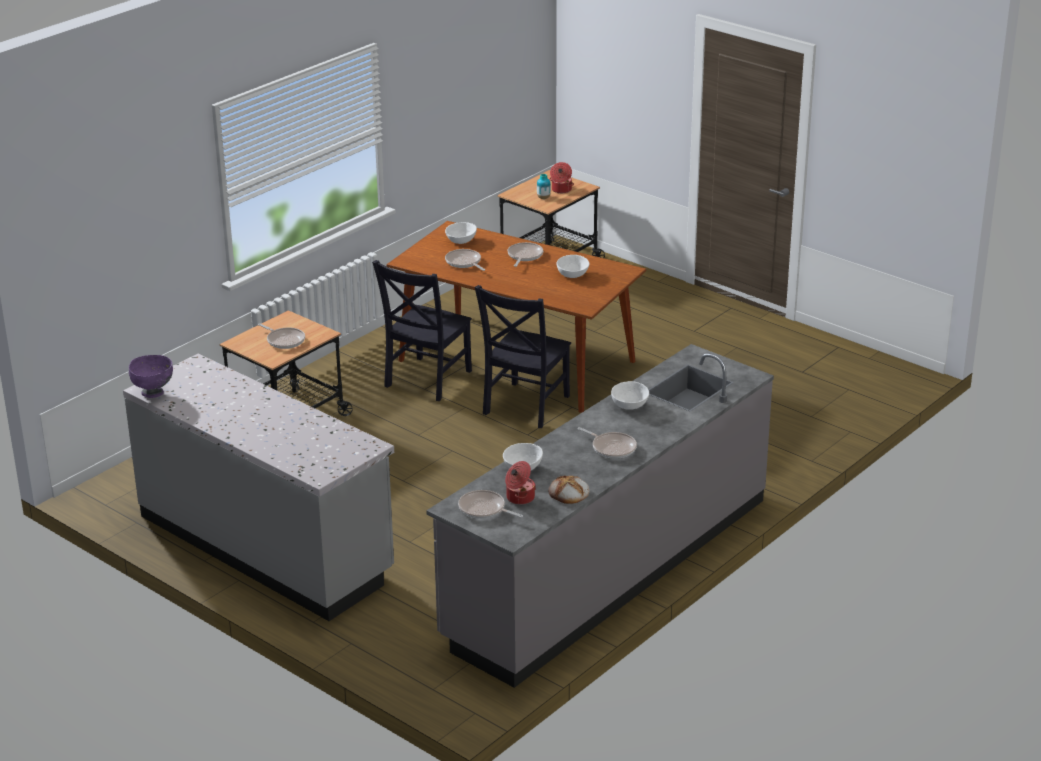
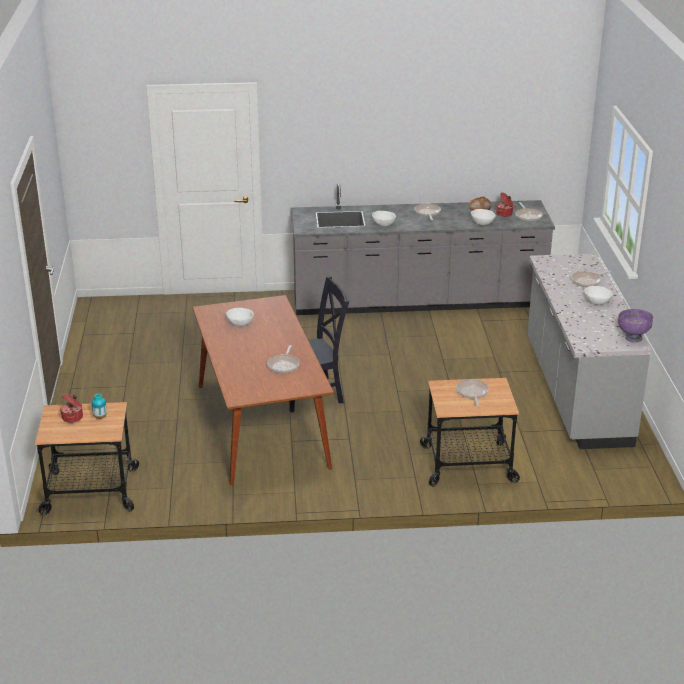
camera: 135 degrees left, 0 degrees up
(426, 380) = (338, 444): black chair -> none
(461, 240) = (252, 383): white bowl -> white bowl (597, 302)
(524, 256) = (239, 350): frying pan -> frying pan (587, 281)

